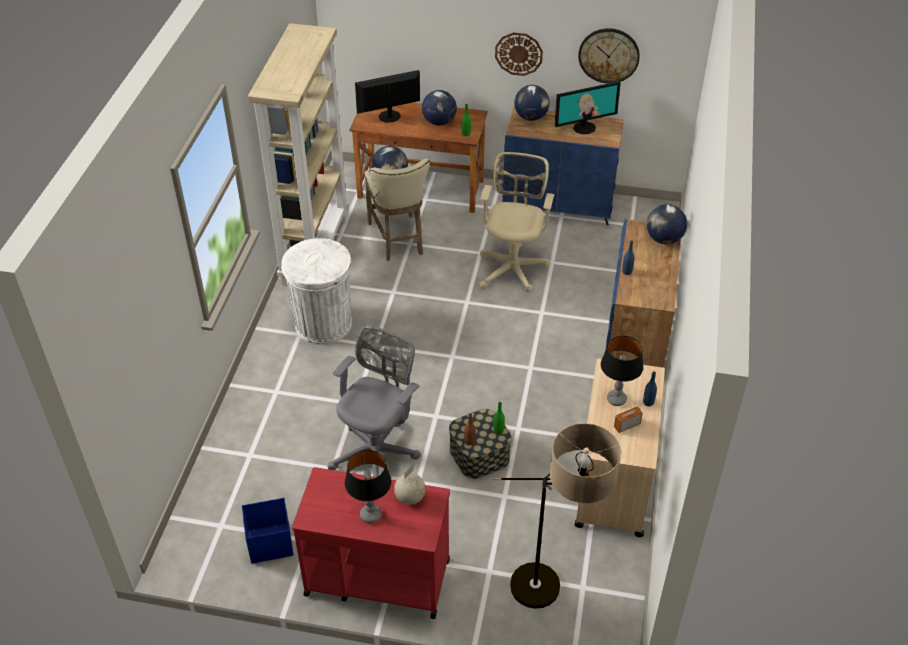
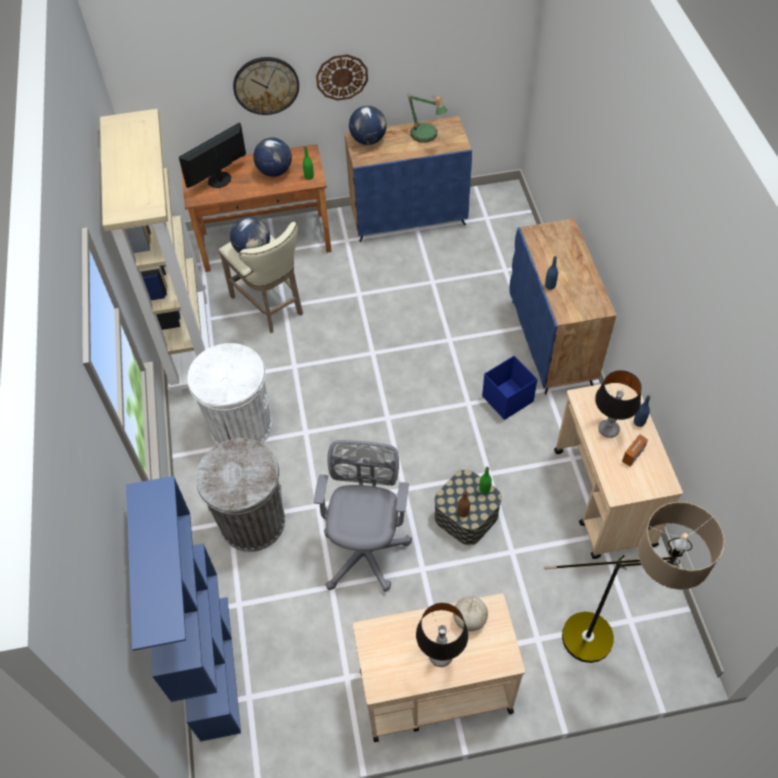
camera: 20 degrees left, 10 degrees up
(205, 492) = (213, 666): none -> blue bookcase
(269, 543) = (309, 697): blue storage box -> blue storage box (506, 399)
(294, 398) = (252, 521): none -> grey trash can
(376, 577) = (434, 690): red cart -> beige cart
(513, 267) = (398, 299): beige office chair -> none
(584, 127) = (426, 136): monitor -> table lamp
(609, 55) = (437, 55): wall clock -> wall clock (266, 85)
(663, 239) = (565, 238): globe -> none

